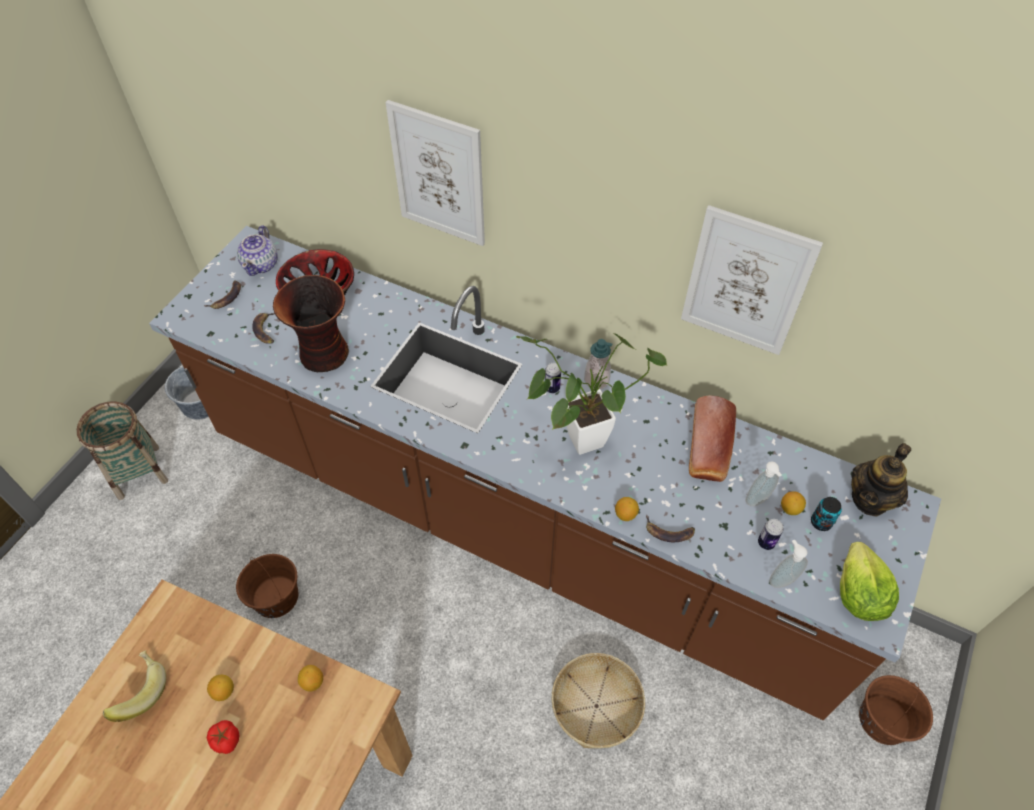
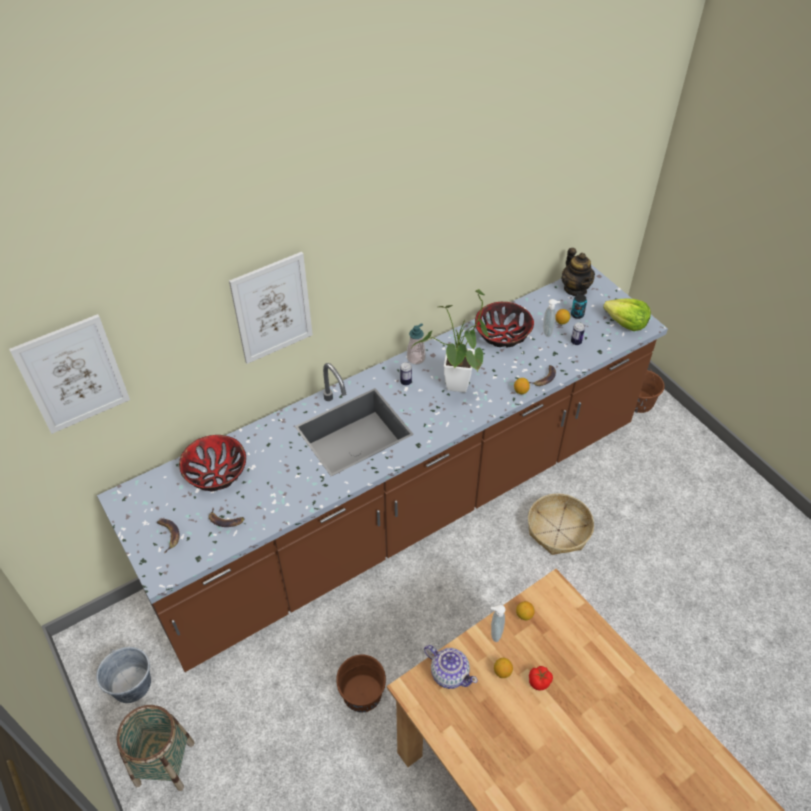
camera: 60 degrees left, 5 degrees down
(139, 691) = (472, 728): banana -> none
(261, 264) = (152, 499): teapot -> teapot (449, 673)
(324, 355) = (280, 492): vase -> none
(708, 451) = (502, 335): bread -> bowl
(746, 282) = (475, 223): picture -> picture (73, 374)
(781, 579) = (601, 347): soap dispenser -> soap dispenser (494, 632)

